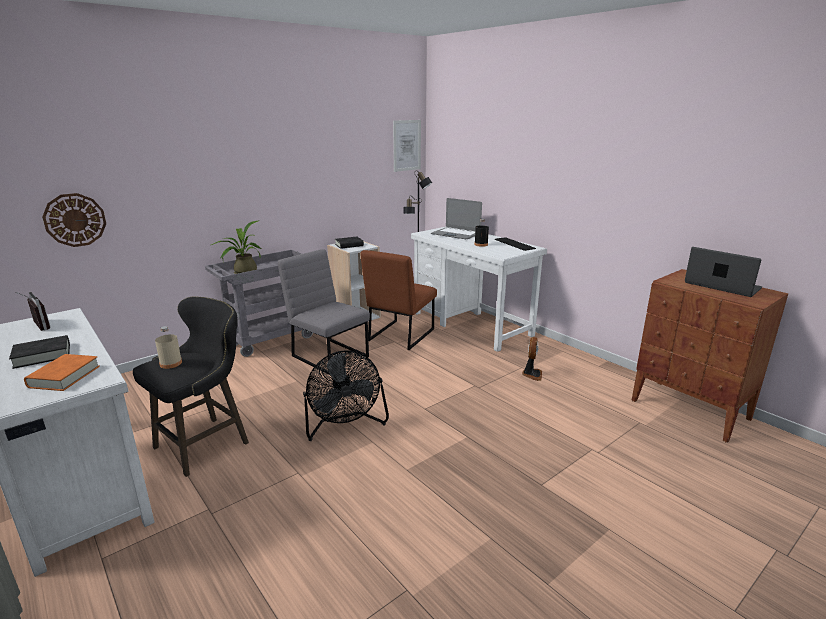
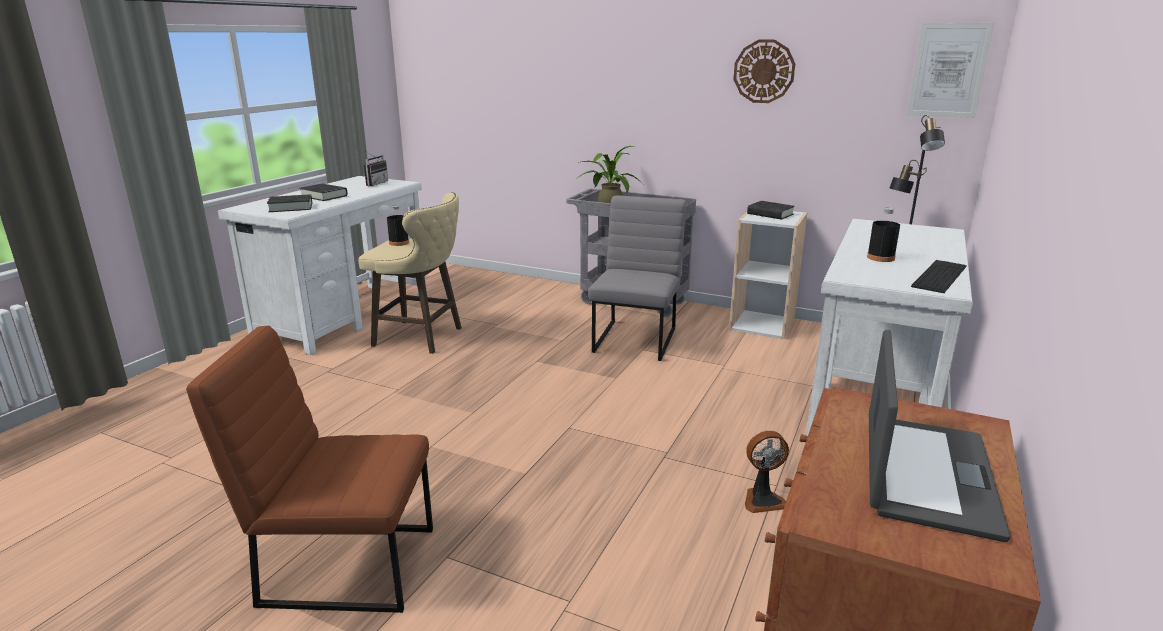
camera: 65 degrees right, 0 degrees up
(64, 377) = (291, 207): orange book -> black book
(75, 220) = (491, 112): wall clock -> wall clock (764, 71)
(171, 363) = (399, 243): beige bottle -> black bottle
(206, 443) = (422, 337): black stool -> beige stool
(341, 424) = (495, 386): black fan -> none
(400, 335) = (748, 364): brown chair -> brown chair (344, 564)
(455, 234) = (906, 238): laptop -> none

